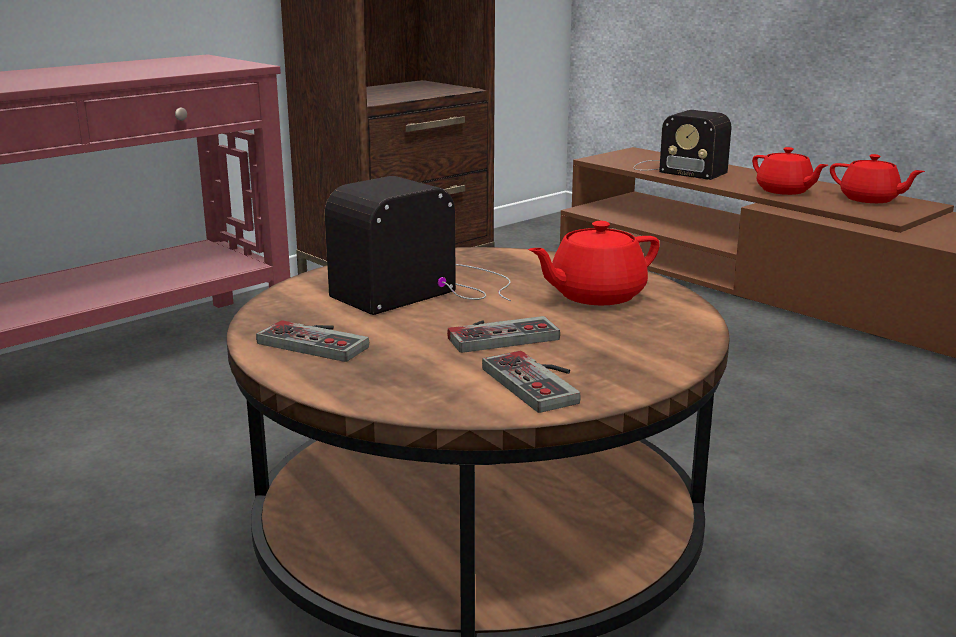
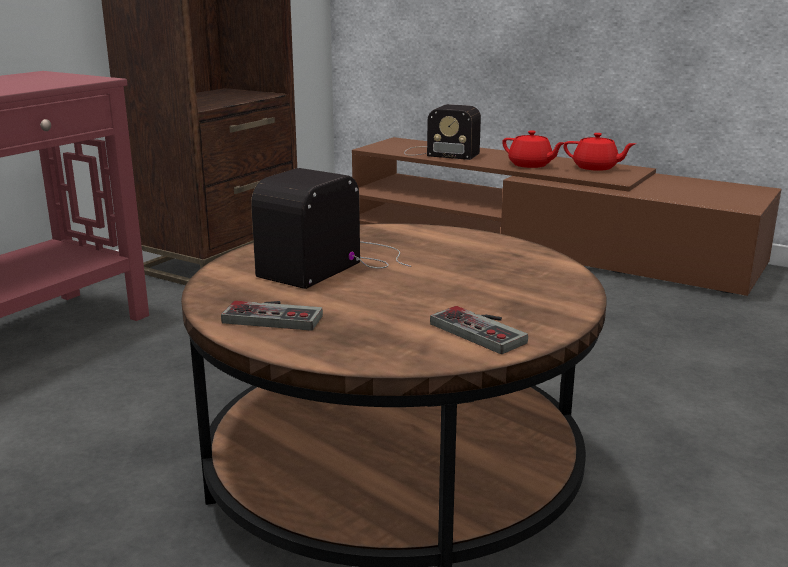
camera: 15 degrees left, 0 degrees up
(499, 334) = (422, 294): game controller -> none
(595, 295) = (474, 256): red teapot -> none

